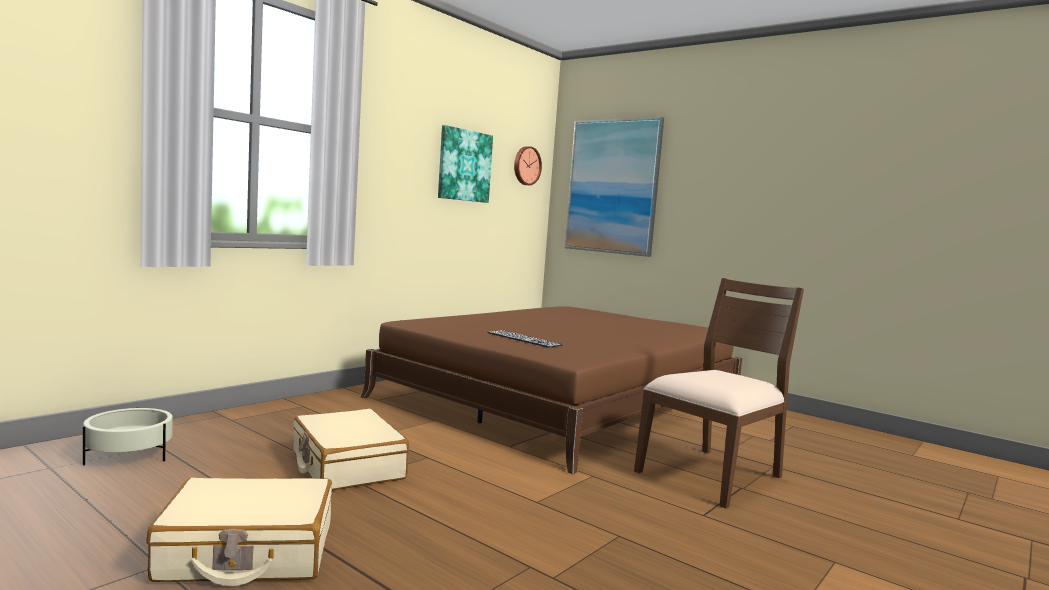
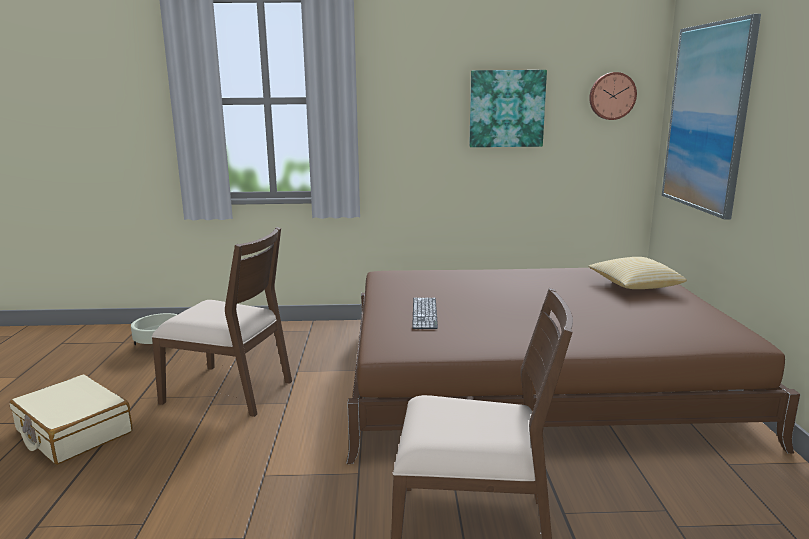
camera: 50 degrees right, 10 degrees up
(347, 466) = (230, 391): beige suitcase -> brown chair
(591, 314) = (634, 286): none -> pillow

